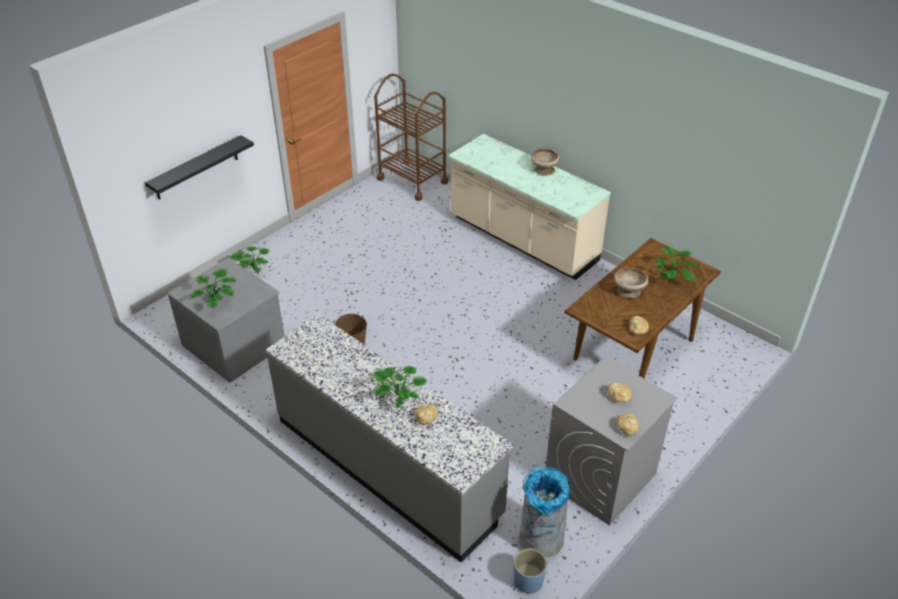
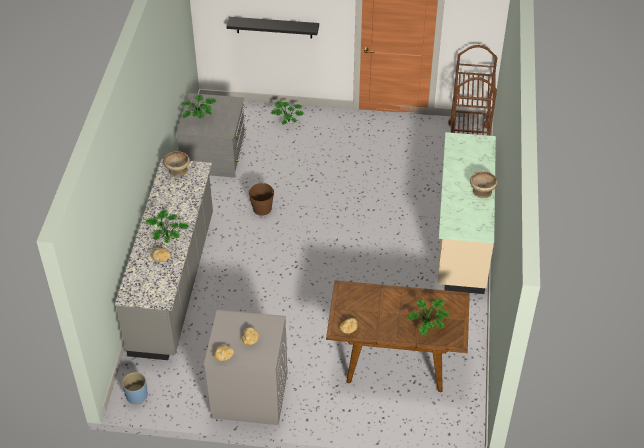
camera: 55 degrees right, 5 degrees up
(540, 539) = (173, 387): grey trash can -> none
(628, 291) = (388, 306): beige bowl -> beige bowl (177, 170)

